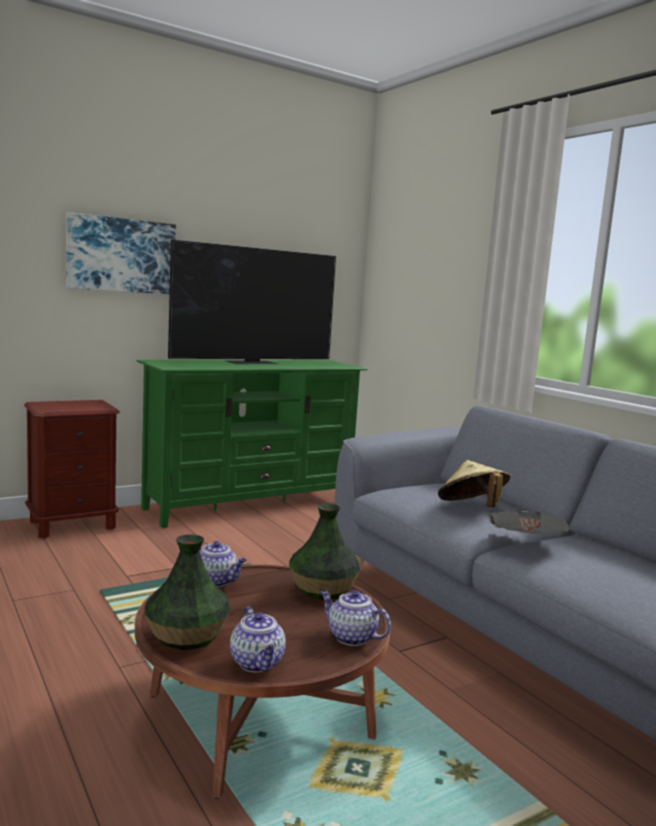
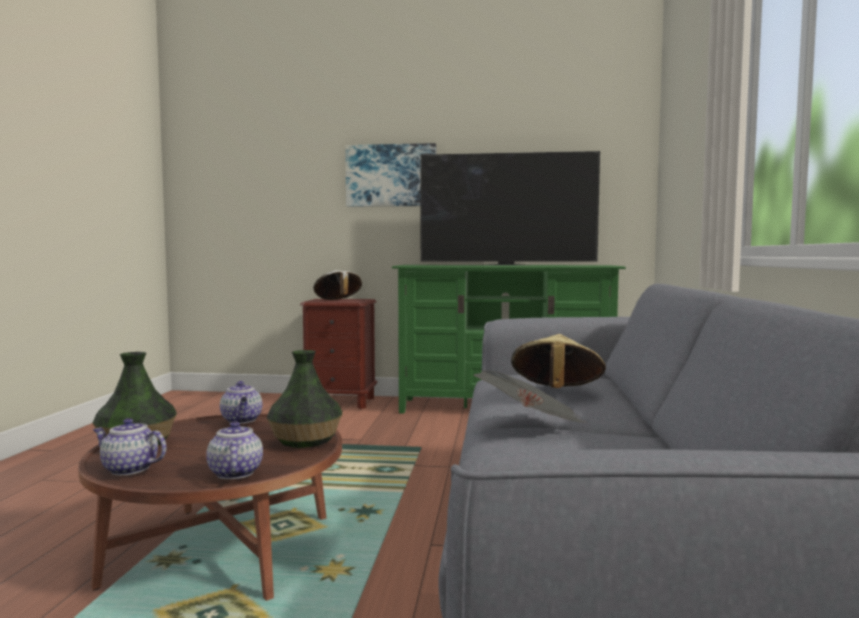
camera: 40 degrees right, 5 degrees down
(76, 407) = (338, 301): none -> white hat
(258, 663) = (128, 469): teapot -> teapot turned 90 degrees clockwise

